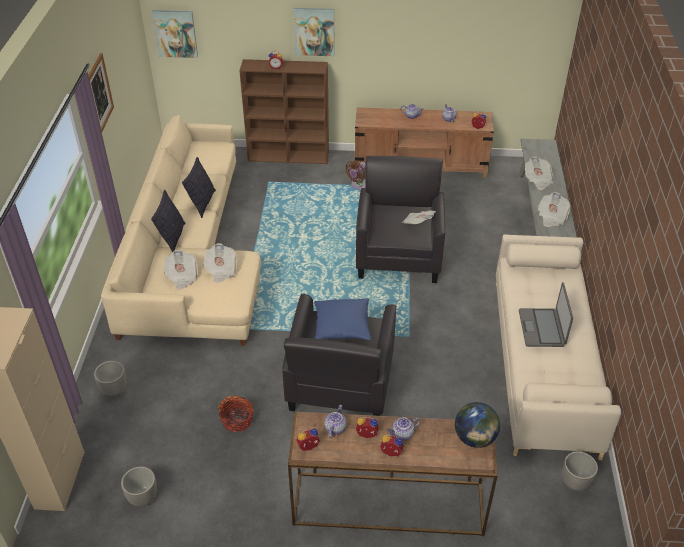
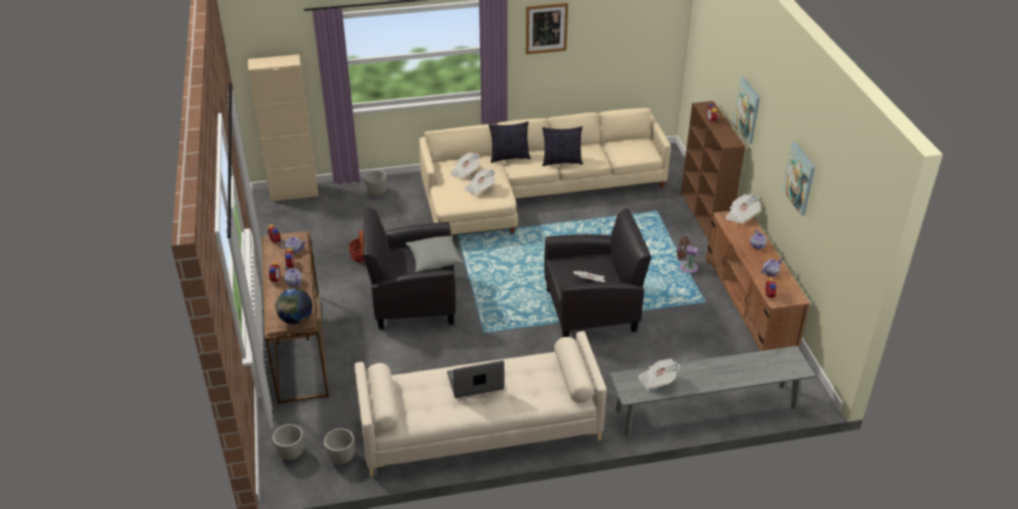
camera: 75 degrees right, 5 degrees down
(142, 498) = (285, 230): planter -> planter (290, 454)
(175, 33) = (697, 48): picture -> picture (800, 178)
(342, 326) = (434, 260): blue pillow -> grey pillow
(538, 180) = (720, 365): newspaper -> newspaper (741, 216)

